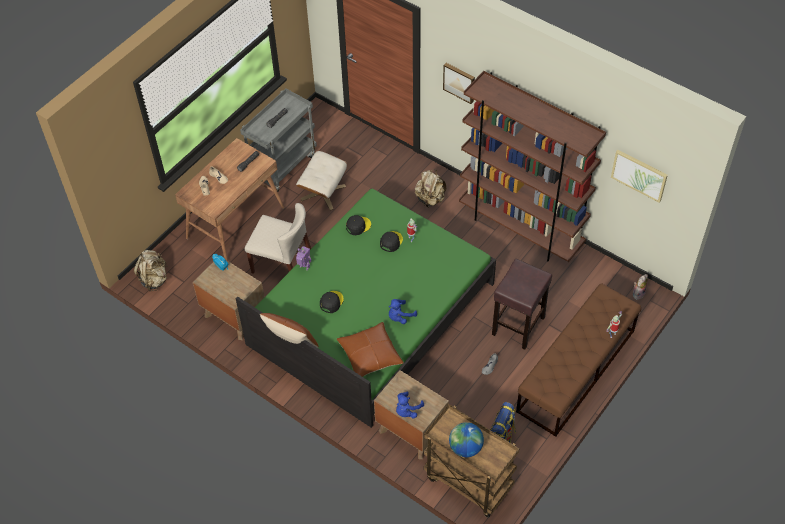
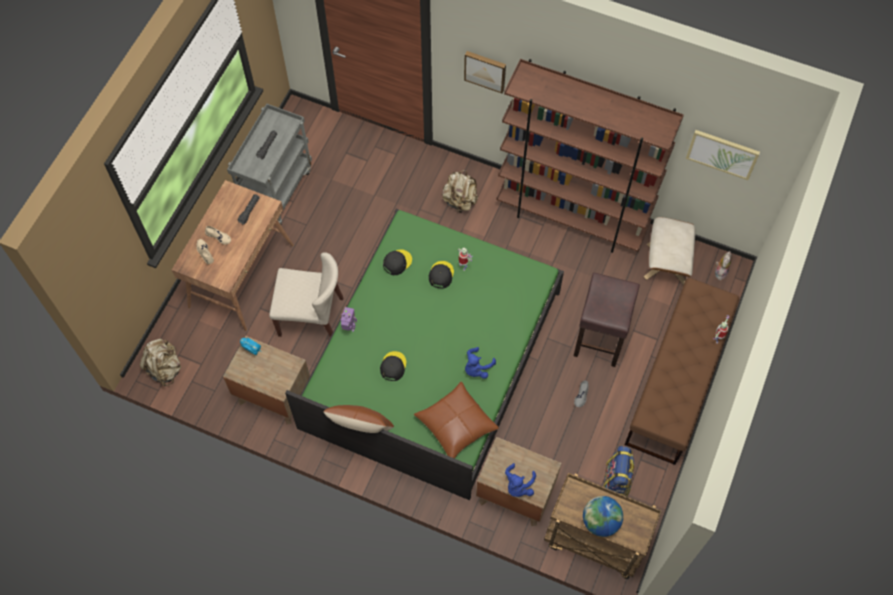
camera: 15 degrees left, 10 degrees up
(323, 192) = (334, 216): beige ottoman -> beige ottoman (666, 263)

